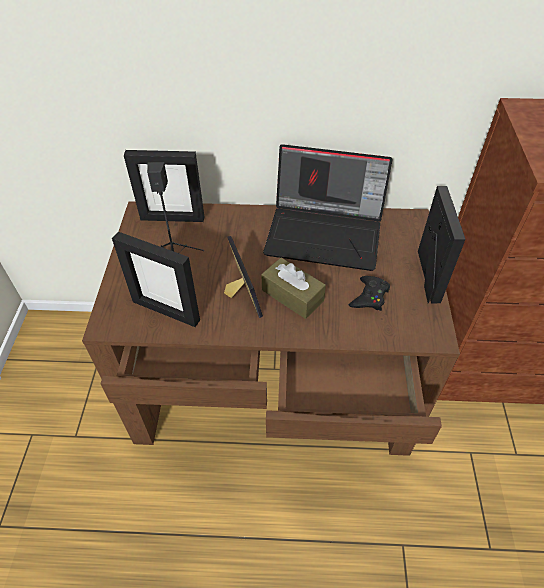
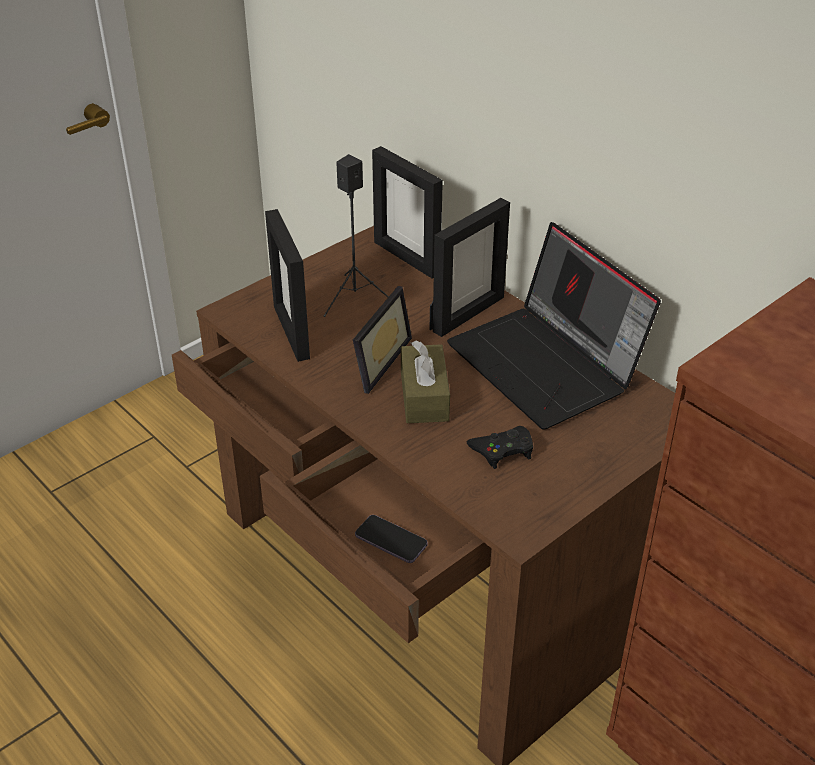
camera: 45 degrees right, 10 degrees down
(355, 393) = (391, 540): none -> phone
(427, 276) = (601, 476): picture frame -> picture frame (467, 313)

